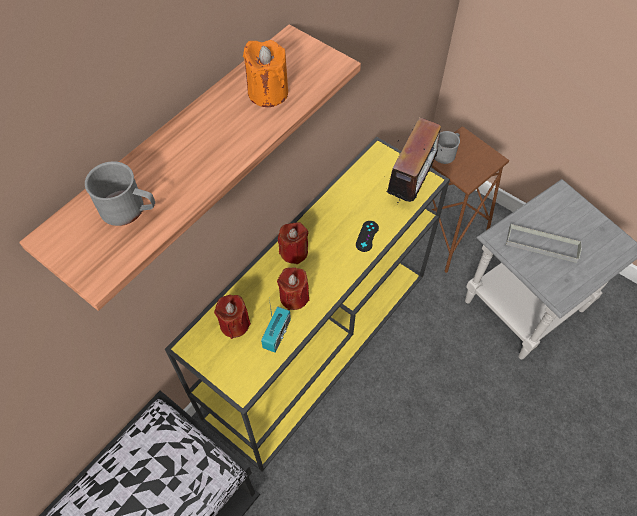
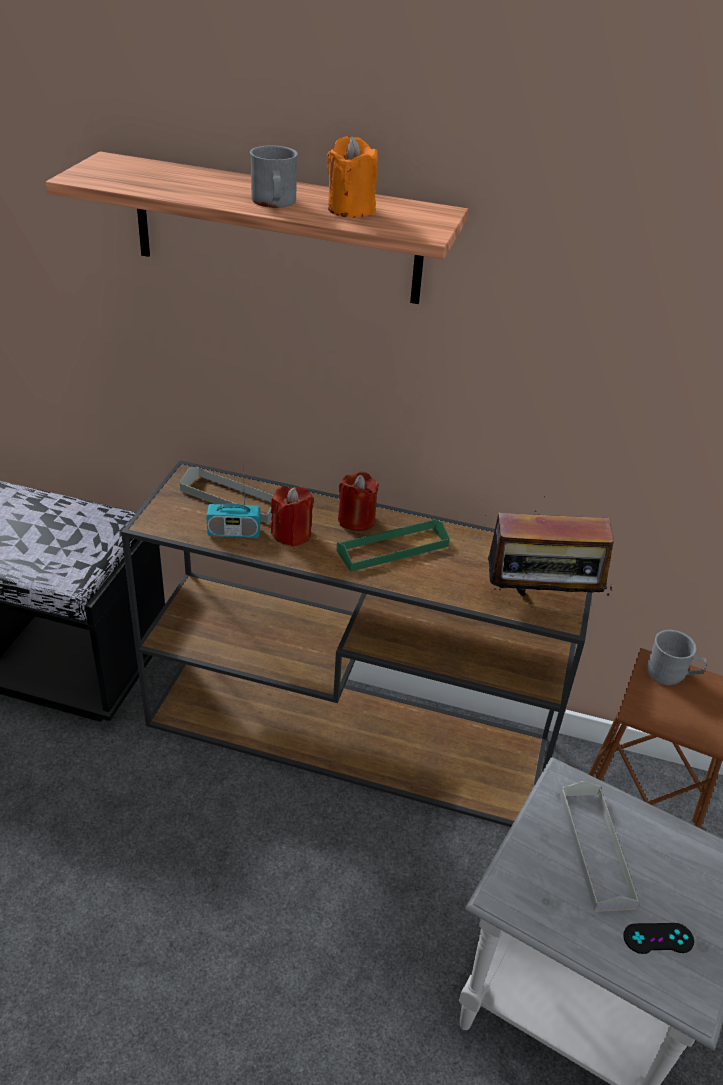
camera: 65 degrees right, 20 degrees down
(129, 209) = (154, 177): grey mug -> grey mug (274, 203)
(234, 324) = (232, 498): red candle -> grey tray
(319, 341) = (351, 732): yellow console table -> brown console table
(333, 242) = (392, 548): none -> green tray
(367, 236) = (422, 576): black game controller -> black game controller (658, 938)

